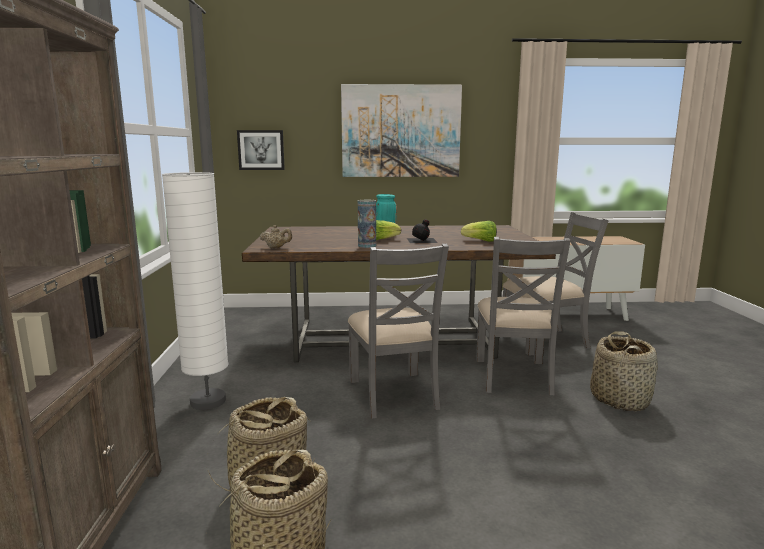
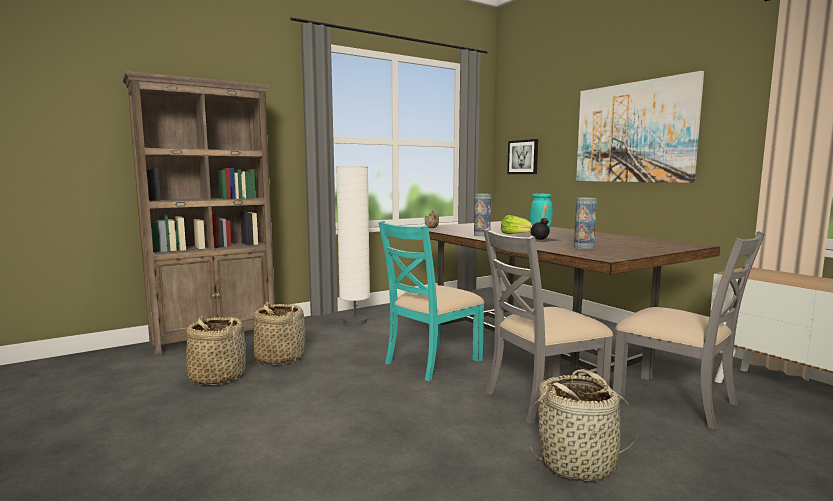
camera: 60 degrees right, 5 degrees down
(394, 394) = (432, 361): grey chair -> turquoise chair
(480, 241) = (583, 247): lettuce -> vase

